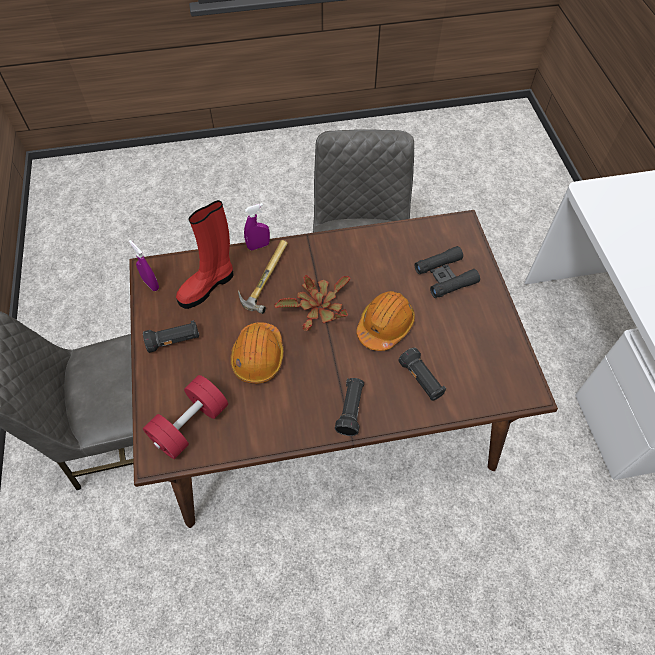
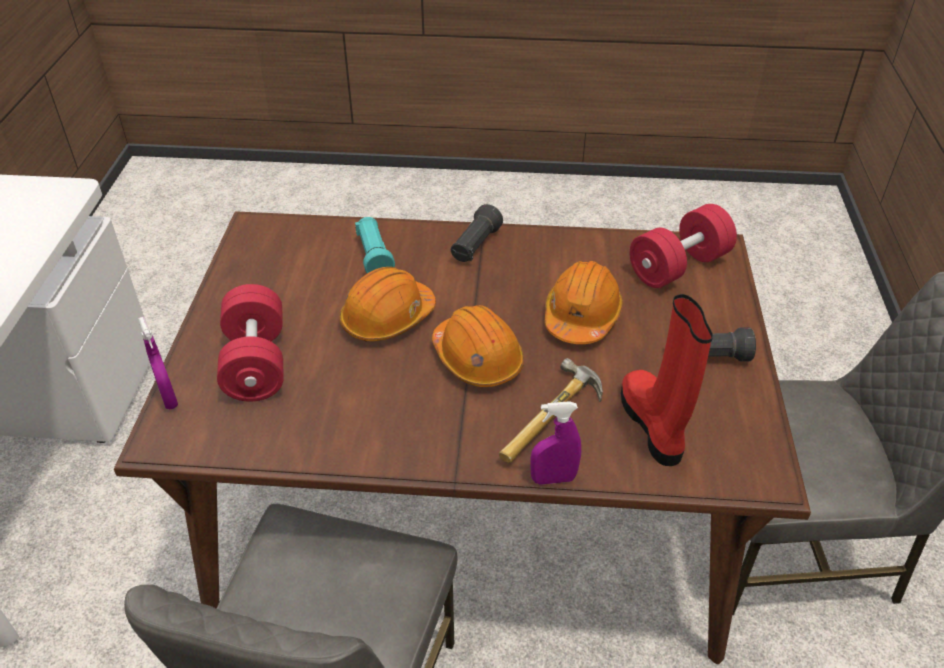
camera: 165 degrees left, 15 degrees down
(151, 284) = (757, 449): purple spray bottle -> purple spray bottle (168, 398)
(208, 286) = (653, 425): red boot -> red boot turned 75 degrees counterclockwise
(317, 308) = (477, 359): potted plant -> orange hard hat
(421, 380) = (374, 256): black flashlight -> turquoise flashlight
(445, 276) = (256, 363): black binoculars -> red dumbbell

